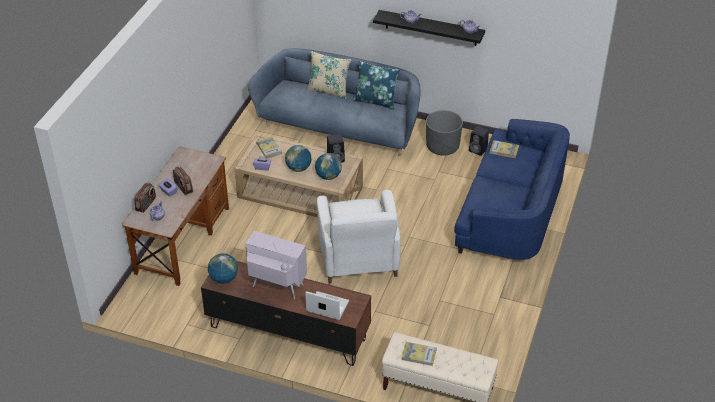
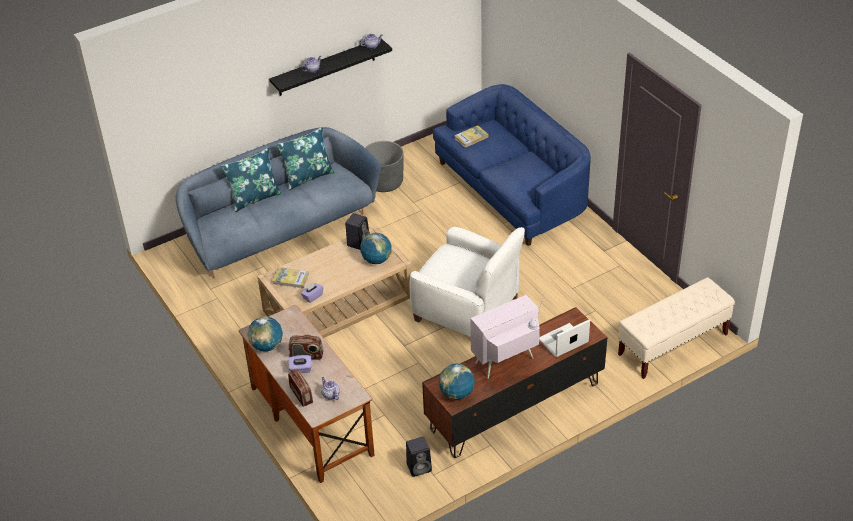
camera: 50 degrees left, 0 degrees up
(298, 168) = (342, 273): globe -> globe (267, 346)
(328, 91) = (254, 198): beige pillow -> blue pillow
(419, 355) = (663, 319): book -> none
(478, 150) = (414, 164): black speaker -> black speaker (419, 467)

